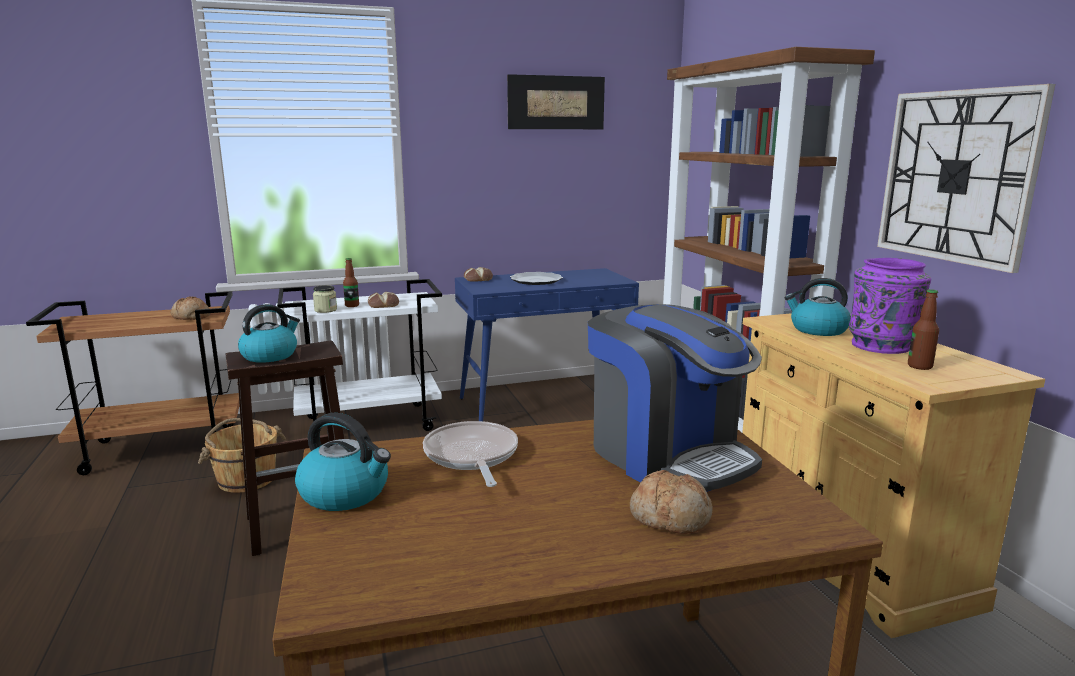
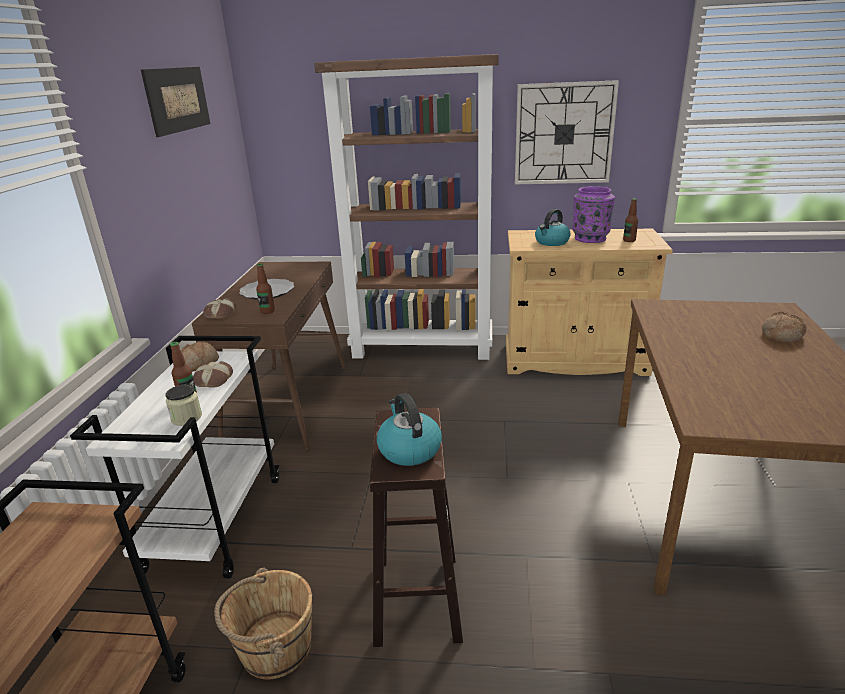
camera: 65 degrees left, 10 degrees up
(191, 317) = (66, 540): bread -> bread (199, 364)
(346, 493) = (766, 421): kettle -> none
(471, 456) = (704, 373): frying pan -> none
(493, 287) = (267, 311): none -> bottle
(545, 404) = (289, 403): blue console table -> brown console table
(667, 454) = (702, 321): coffee machine -> none

